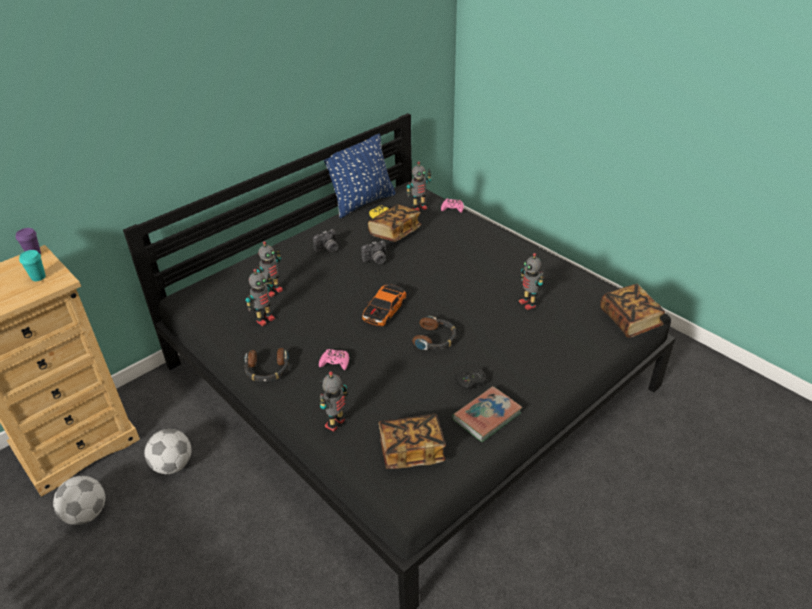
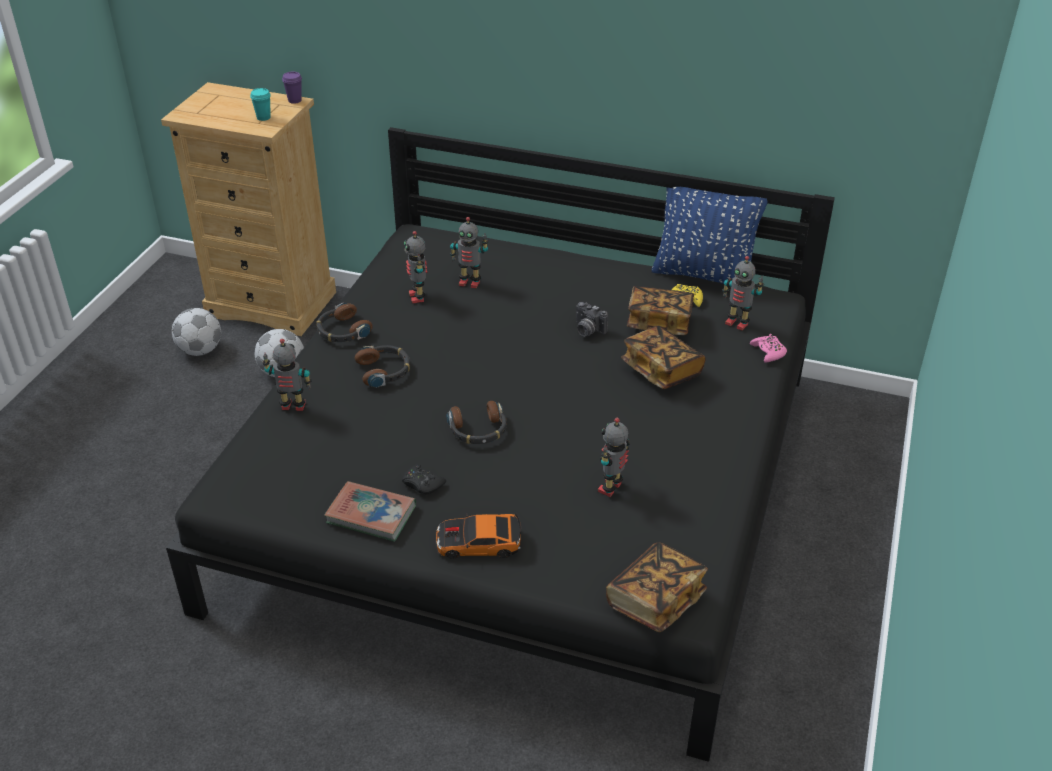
camera: 60 degrees right, 0 degrees up
(264, 319) = (418, 297): toy robot -> toy robot turned 60 degrees clockwise
(328, 249) = (579, 288): camera -> none
(335, 362) = (384, 370): pink game controller -> headphones
(384, 310) = (498, 372): toy car -> toy car (478, 543)
(411, 450) = (284, 473): book -> book (661, 370)

